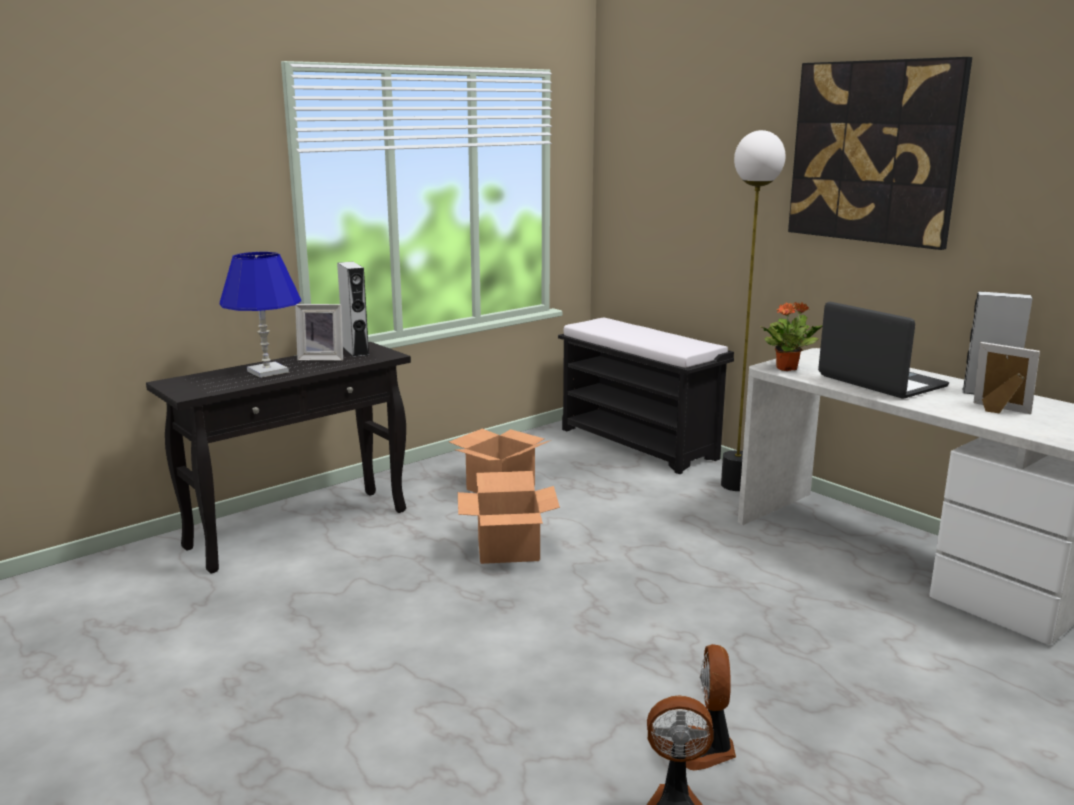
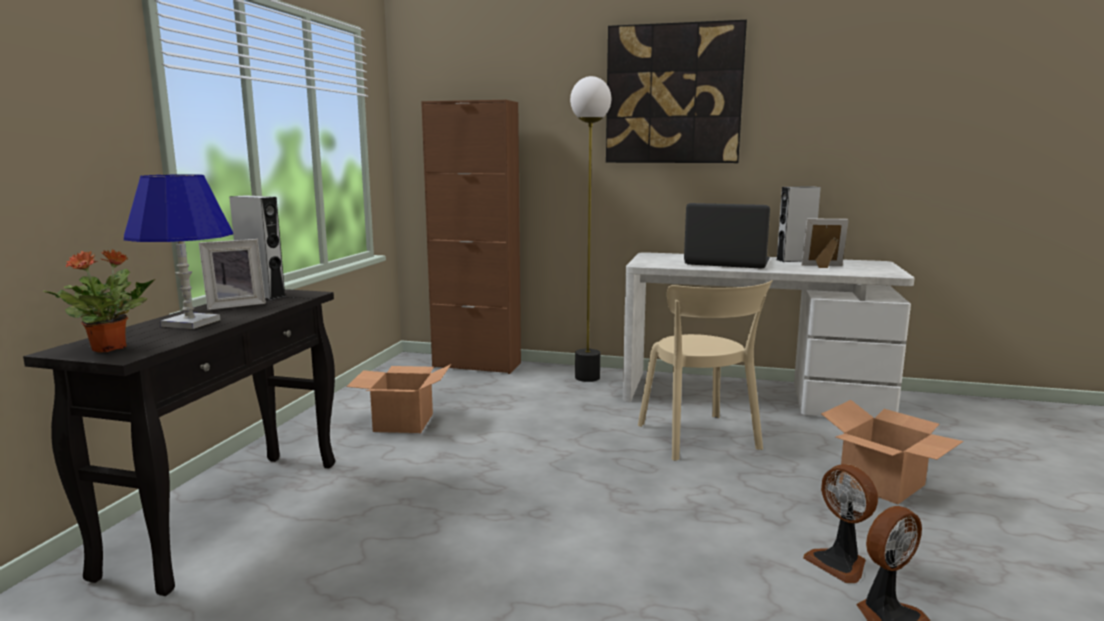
camera: 35 degrees left, 5 degrees down
(509, 549) = (480, 468): cardboard box -> cardboard box (881, 483)
(639, 444) = (477, 365): black bench -> brown cabinet
(757, 587) = (700, 439): none -> beige chair
(787, 368) = (654, 263): potted plant -> potted plant (110, 348)

